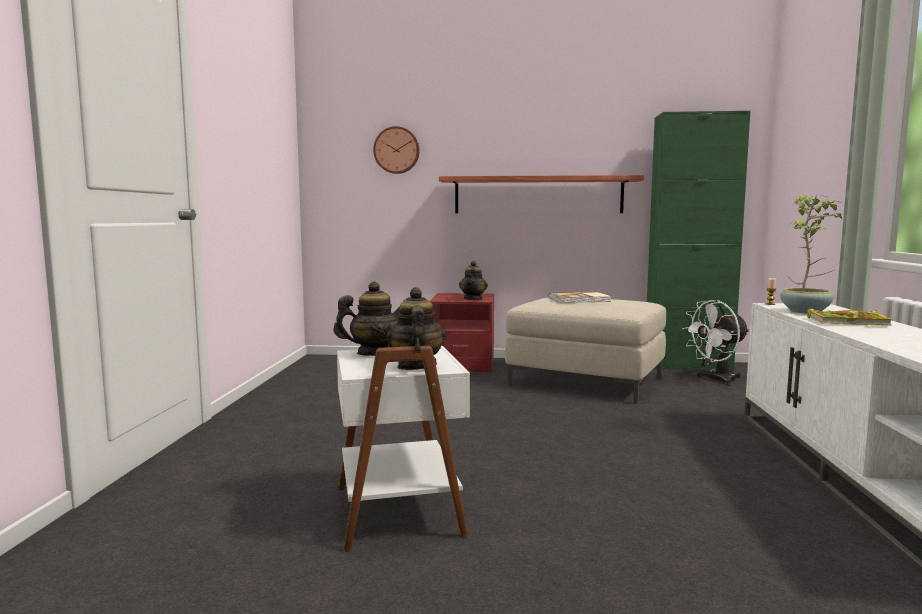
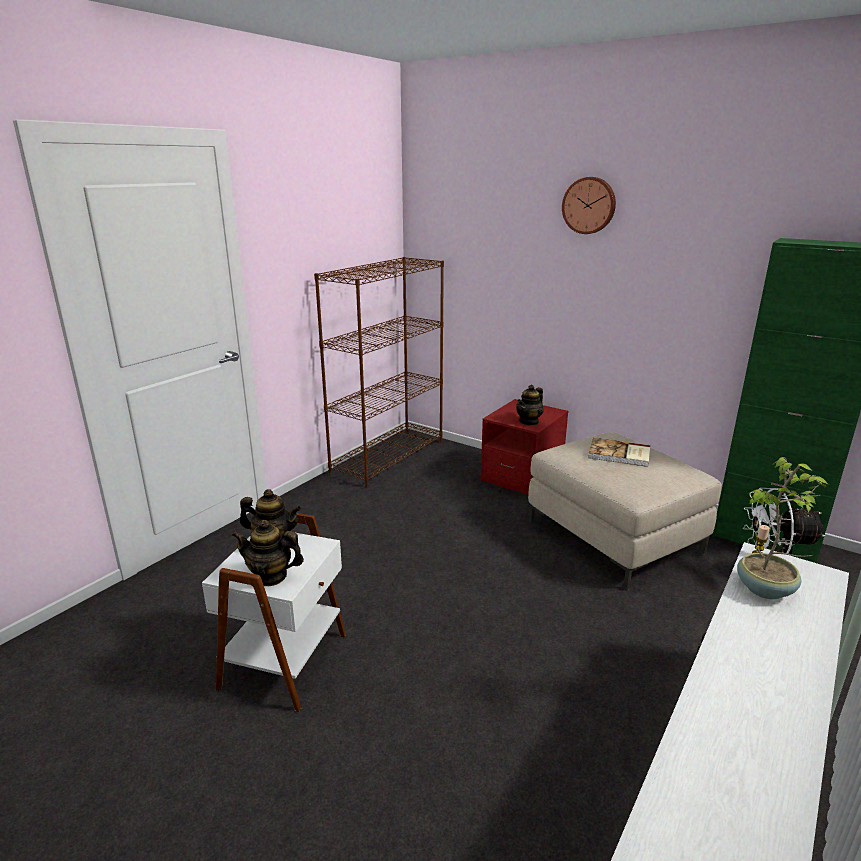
camera: 30 degrees right, 15 degrees up
(313, 371) = (388, 456): none -> brown bookcase
(397, 150) = (486, 250): wall clock -> wall clock (589, 205)
(416, 366) = (270, 576): teapot -> teapot turned 105 degrees counterclockwise
(538, 195) = (625, 315): shelf -> none
(849, 322) = (765, 638): book -> none

